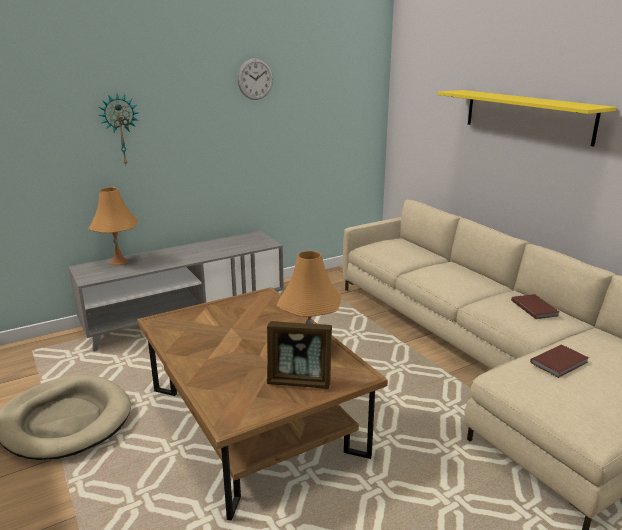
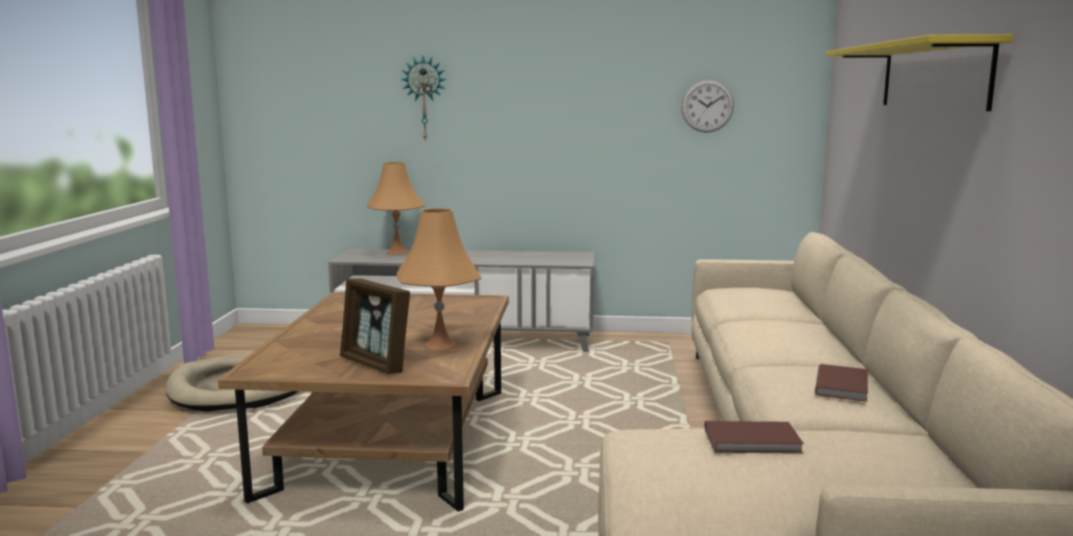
camera: 35 degrees right, 10 degrees down
(255, 79) = (602, 46): wall clock -> wall clock (707, 106)

